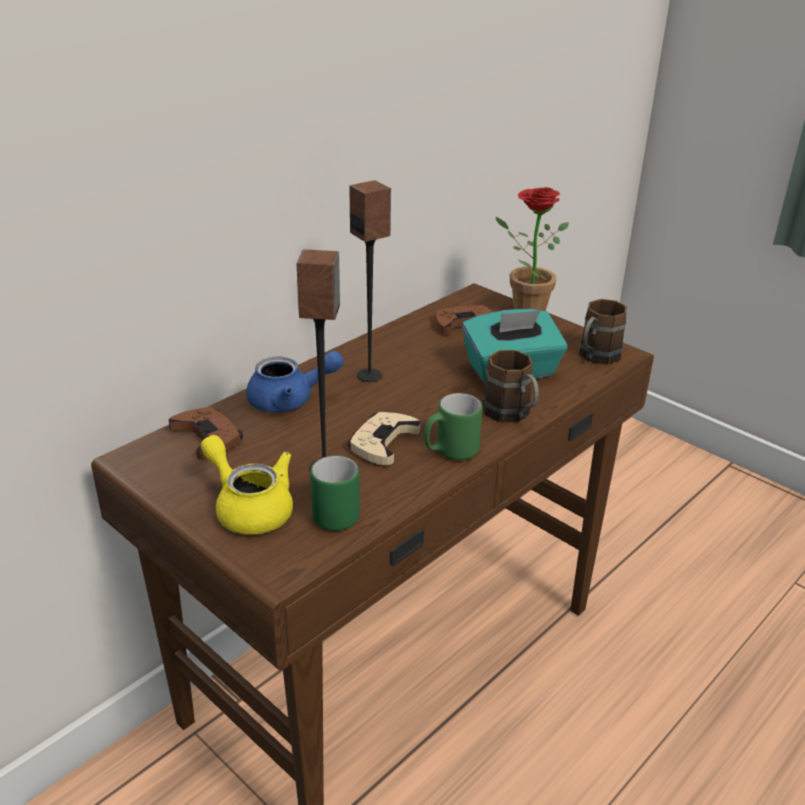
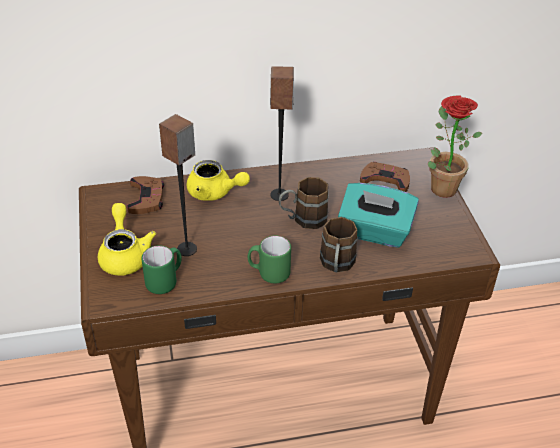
camera: 35 degrees right, 10 degrees up
(290, 400) = (215, 192): blue teapot -> yellow teapot
(383, 442) = (237, 247): beige game controller -> none
(595, 358) = (448, 247): brown mug -> brown mug (303, 219)

